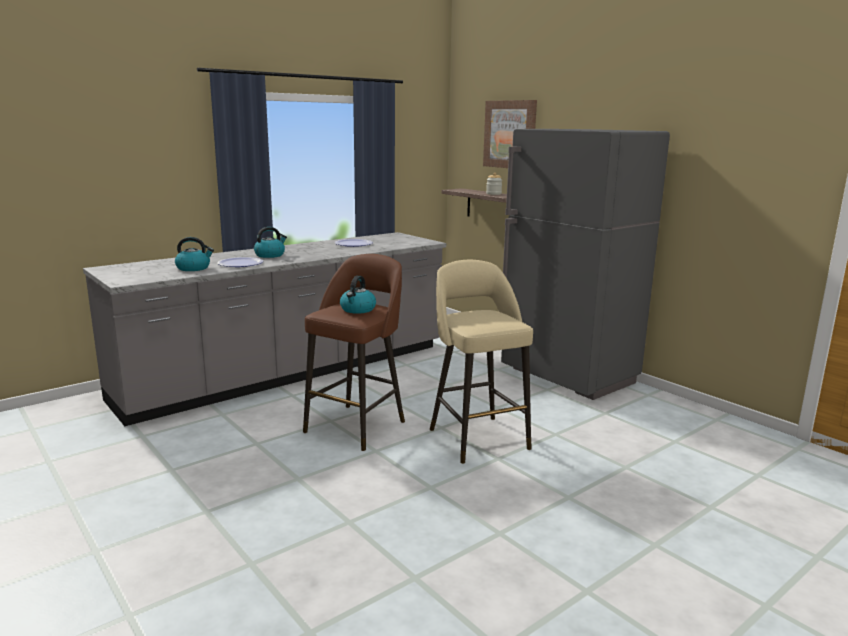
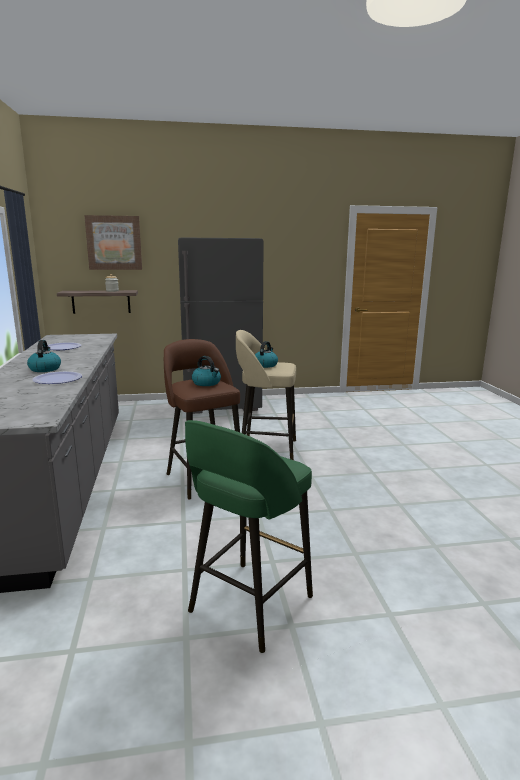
camera: 60 degrees left, 0 degrees up
(122, 518) = (248, 606): none -> green stool
(194, 268) = (39, 393): kettle -> kettle (265, 365)

